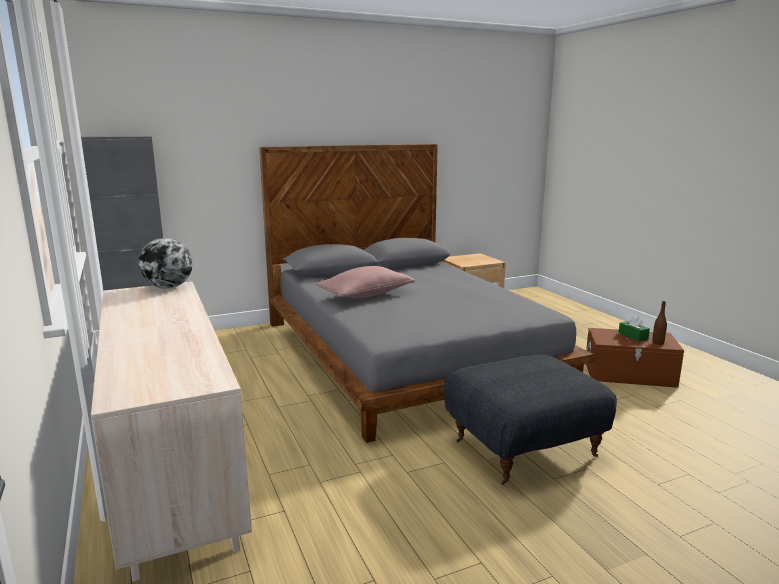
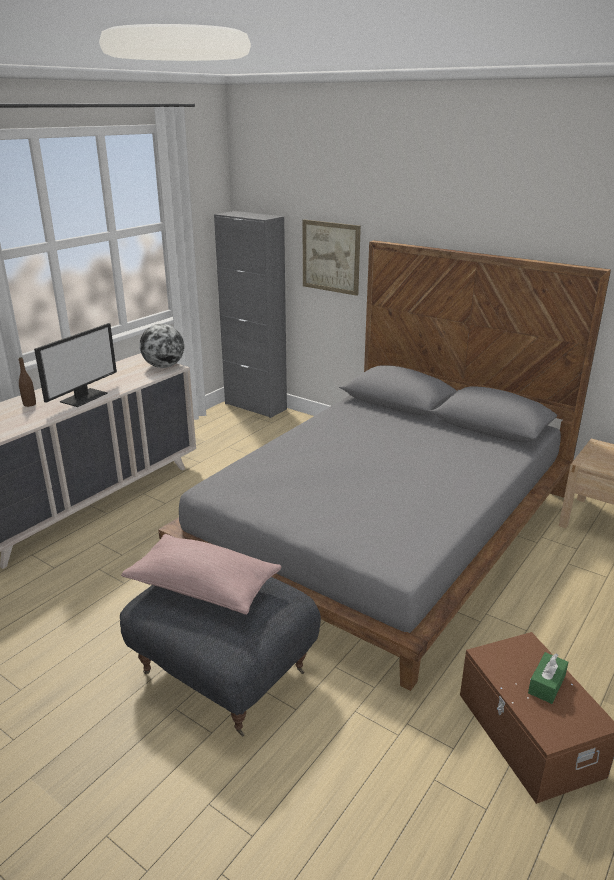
camera: 60 degrees right, 10 degrees up
(179, 321) = (83, 397): none -> monitor
(211, 169) = (331, 257): none -> picture
(366, 295) = (332, 441): pink pillow -> pink pillow (203, 588)
(658, 343) = (547, 717): brown bottle -> brown bottle (29, 404)

